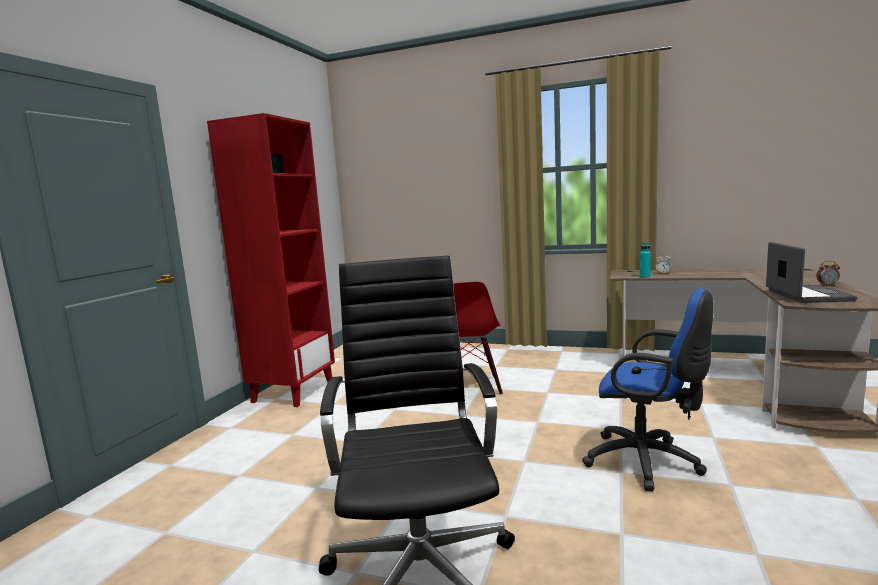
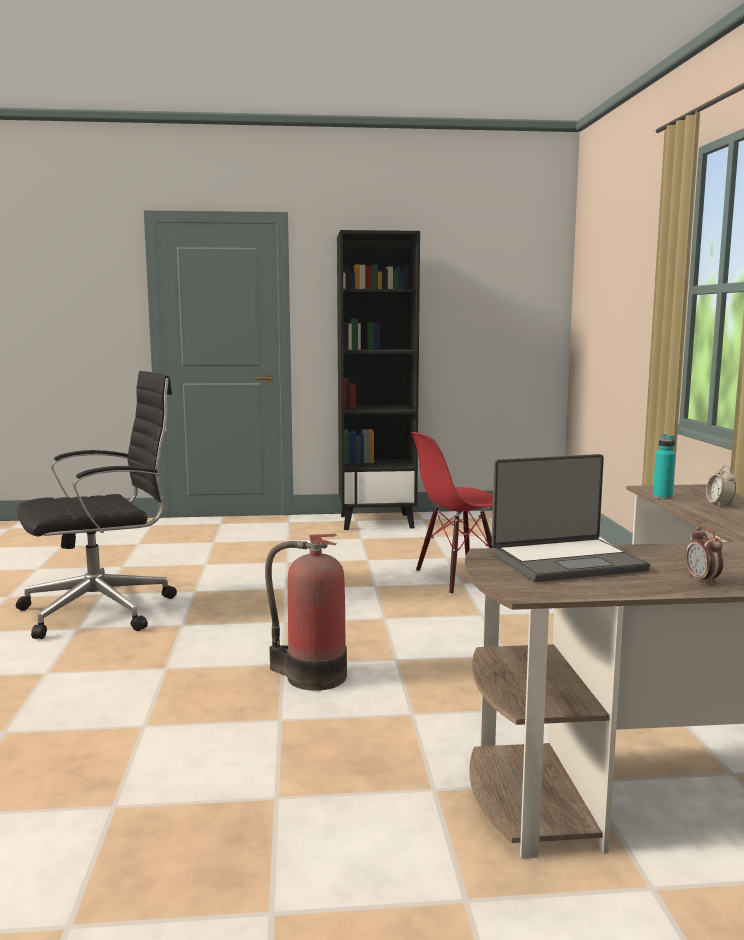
camera: 65 degrees right, 0 degrees up
(293, 391) = (377, 521): red bookcase -> black bookcase
(648, 462) = (312, 676): blue office chair -> fire extinguisher

